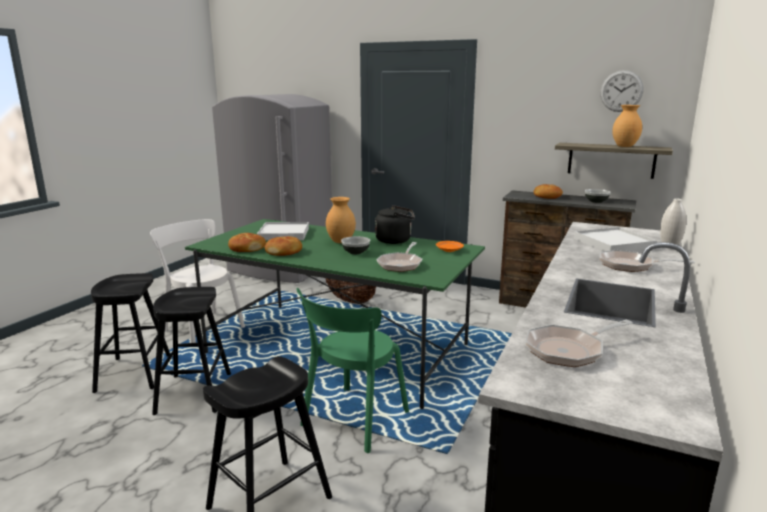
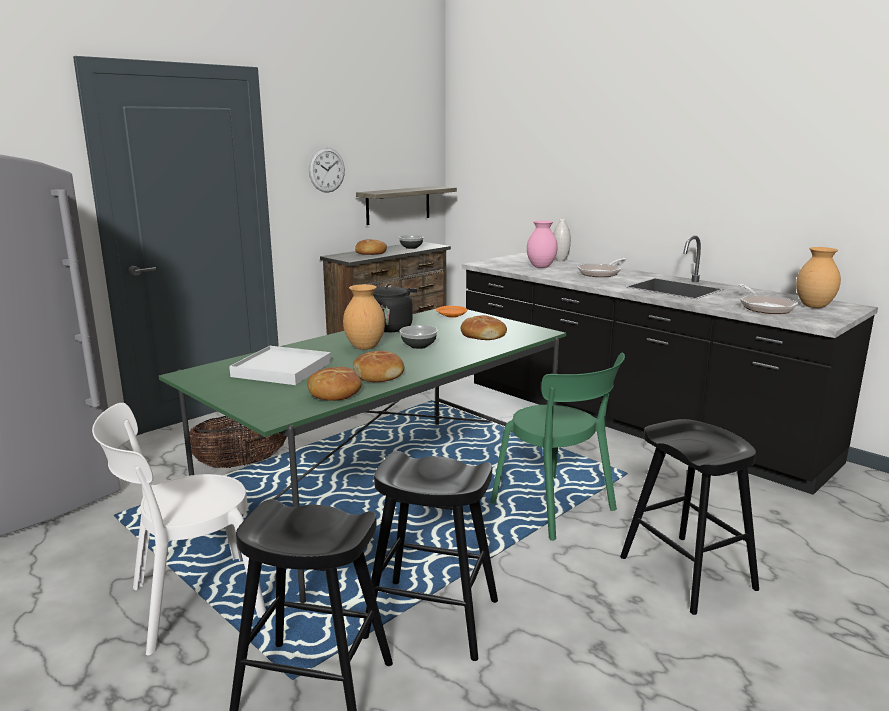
camera: 70 degrees left, 0 degrees up
(401, 264) = (482, 335): frying pan -> bread
(613, 244) = (541, 267): white tray -> pink vase
(621, 91) = (398, 133): wall clock -> wall clock (326, 170)
(624, 146) = (417, 189): brown vase -> brown vase (814, 306)

